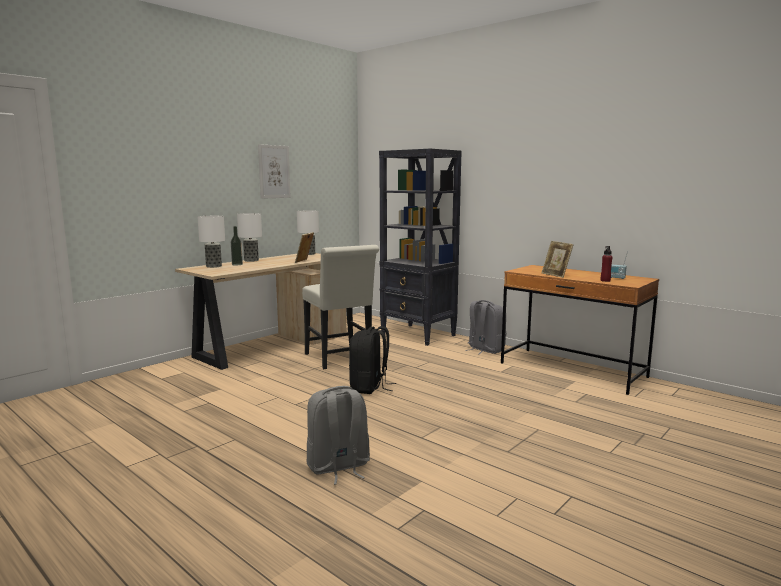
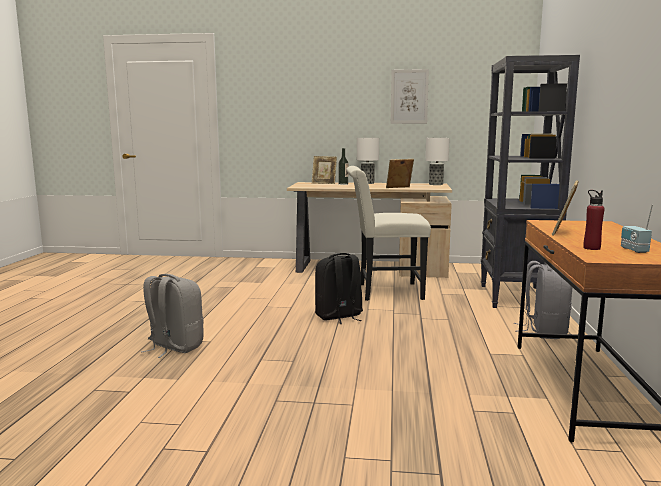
camera: 55 degrees right, 0 degrees up
(214, 266) = (324, 183): table lamp -> picture frame
(340, 359) = (384, 292): white chair -> white chair turned 60 degrees clockwise

